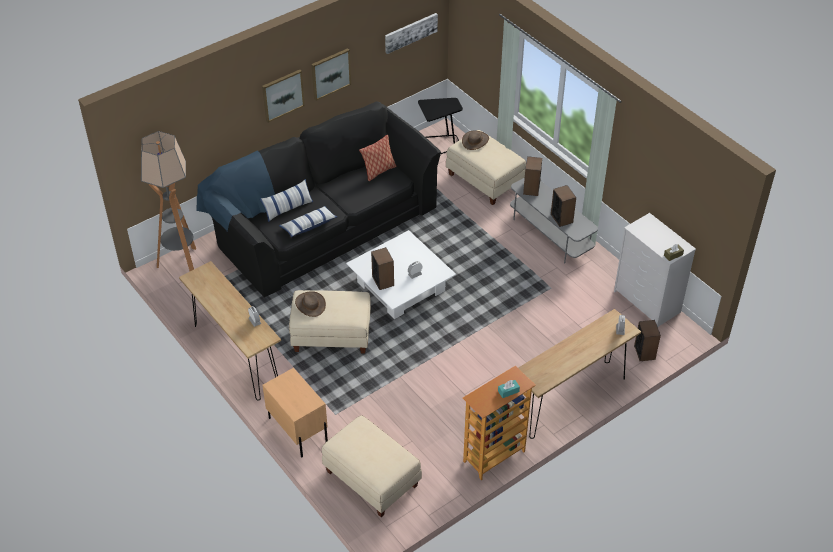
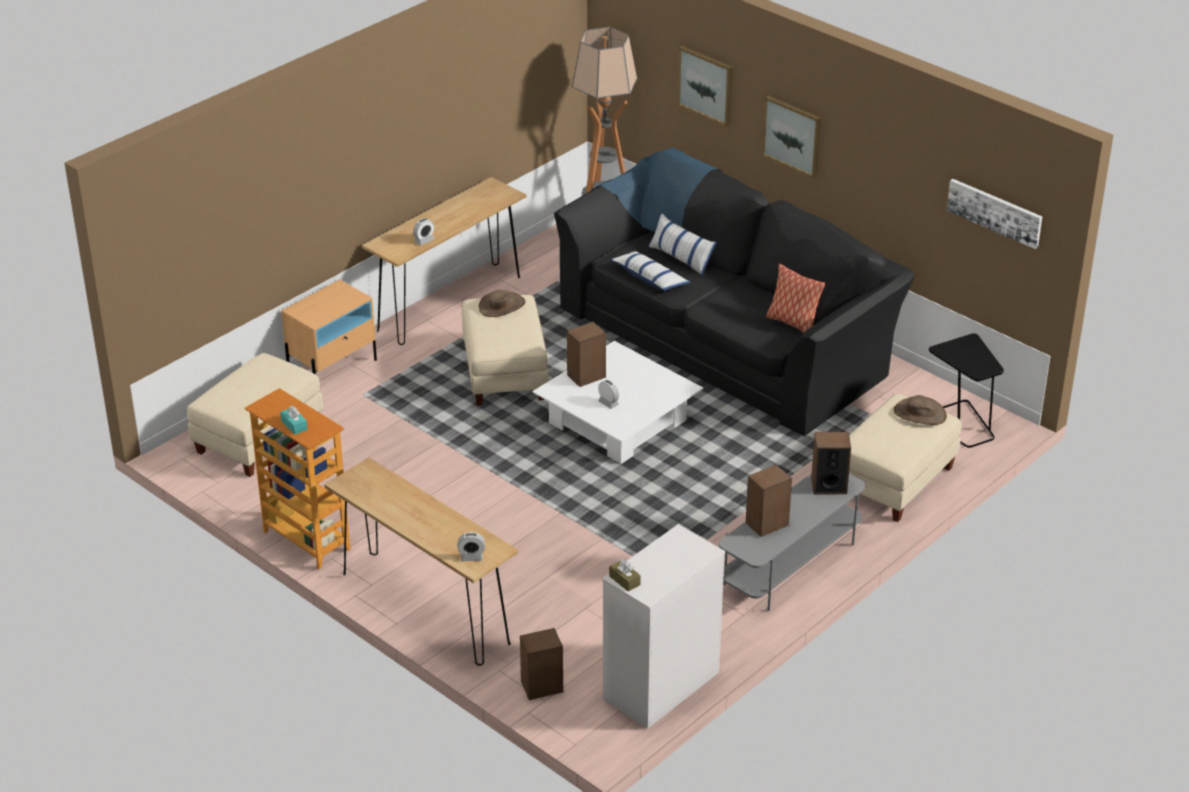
camera: 80 degrees right, 10 degrees down
(330, 73) = (862, 165): picture -> picture (706, 85)

